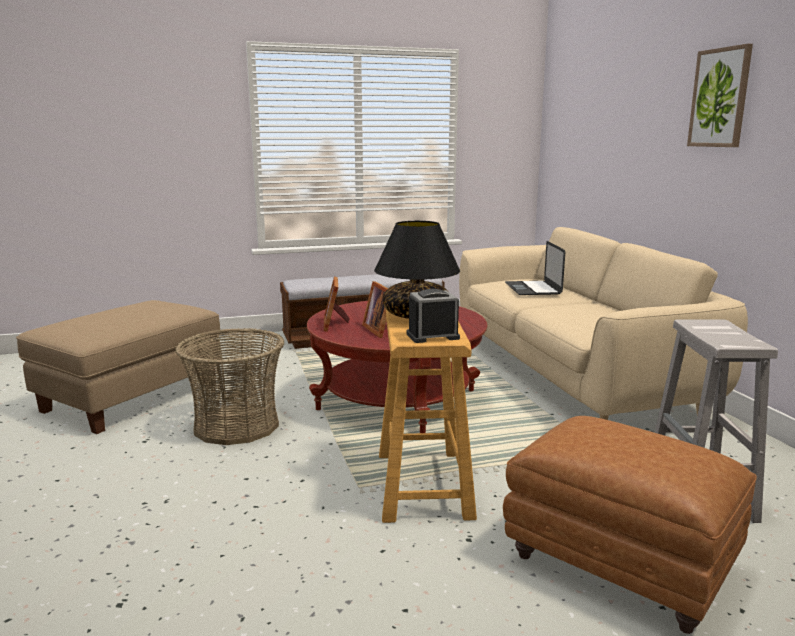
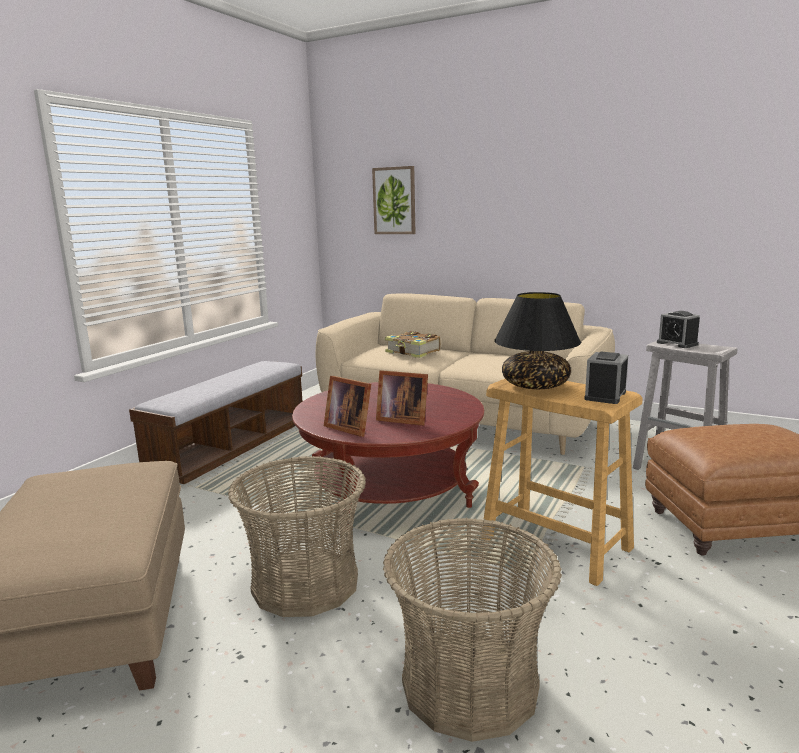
camera: 45 degrees left, 0 degrees up
(193, 516) = (469, 684): none -> basket
(533, 288) = (413, 352): laptop -> book
(713, 327) = (677, 343): none -> alarm clock
(720, 98) = (548, 175): picture -> picture (394, 201)

